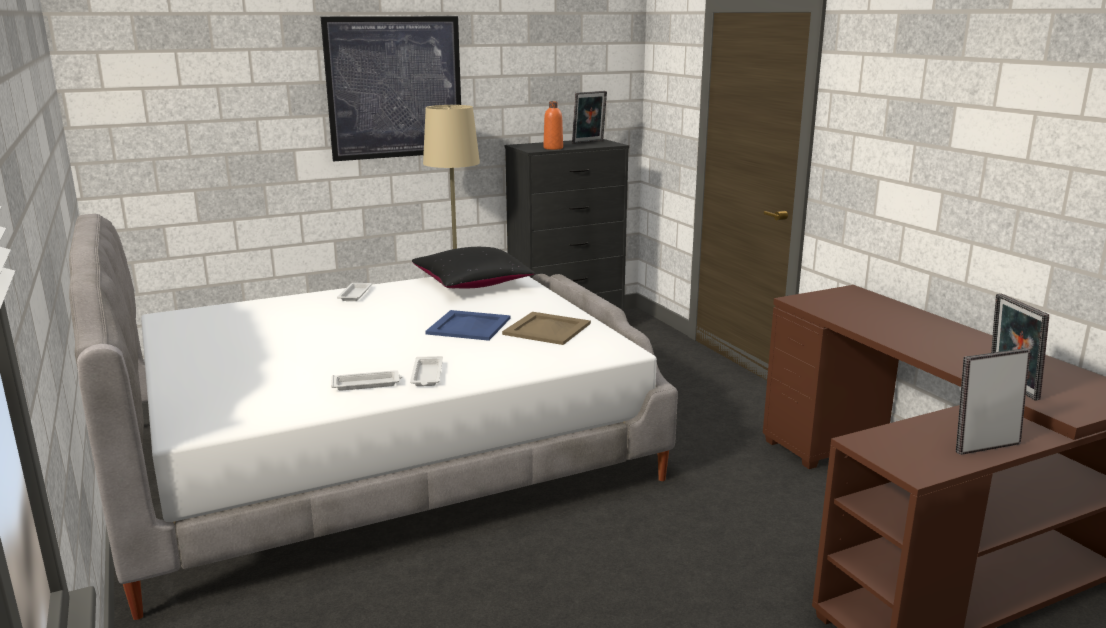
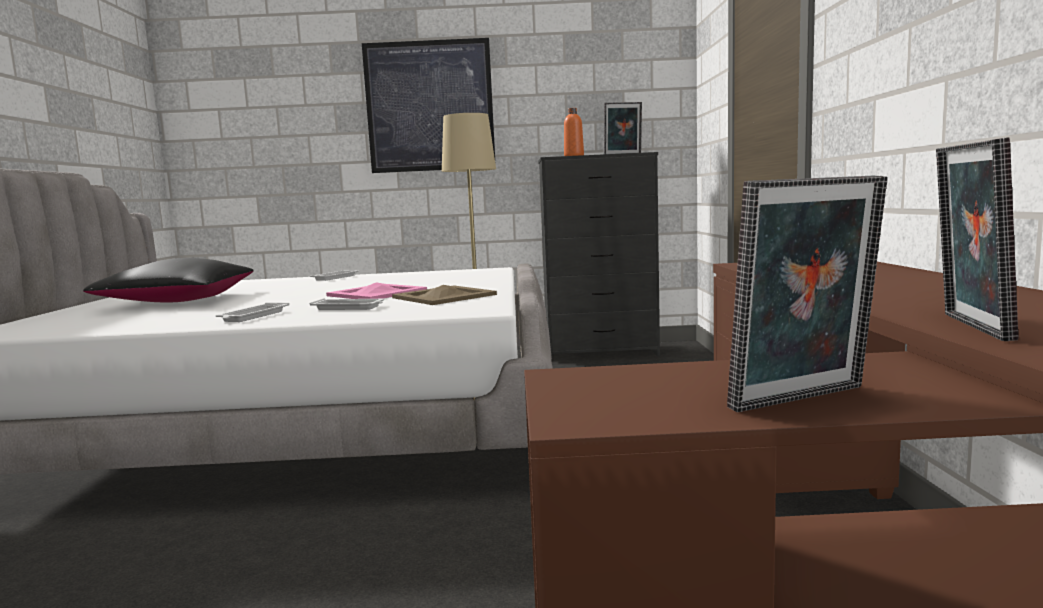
camera: 25 degrees right, 10 degrees down
(367, 384) = (190, 318): white tray -> white tray (349, 308)
(469, 326) = (378, 293): blue tray -> pink tray
(472, 283) = (447, 274): black pillow -> black pillow (178, 301)
(984, 446) = (804, 400): picture frame -> picture frame turned 150 degrees clockwise

